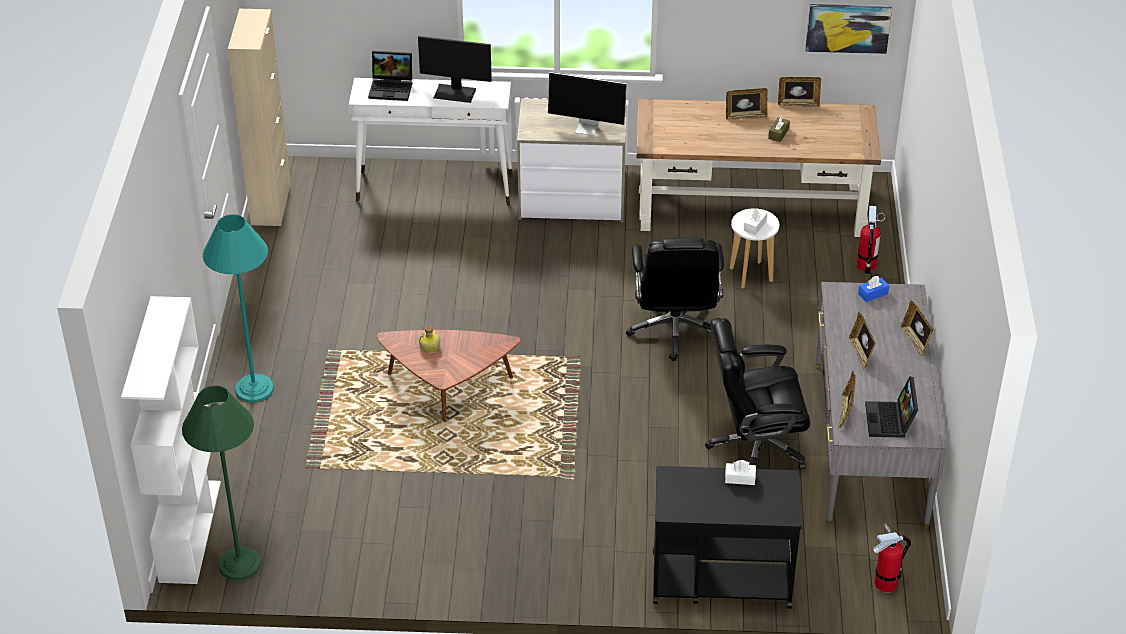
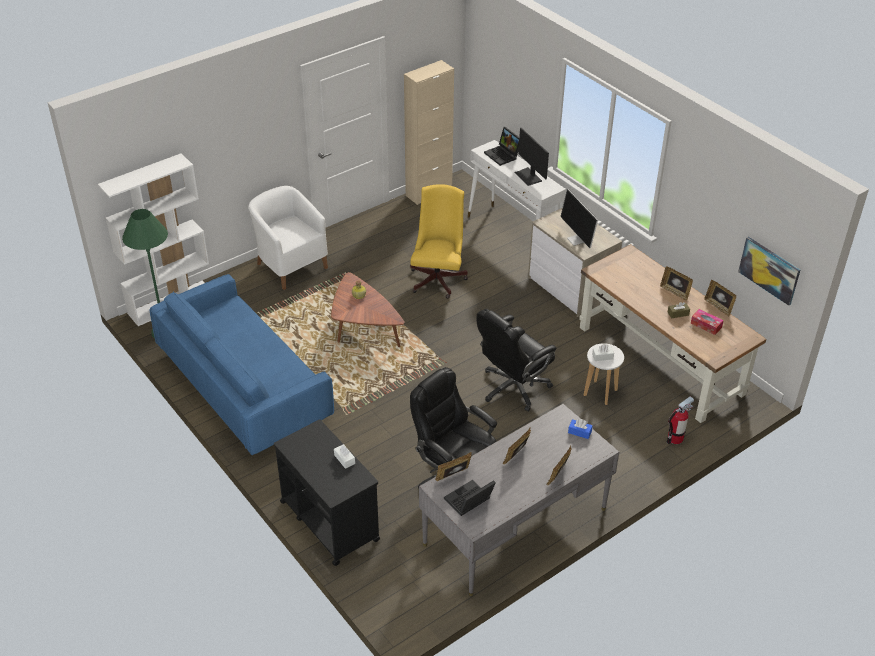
camera: 50 degrees right, 0 degrees up
(254, 388) = (290, 265): turquoise floor lamp -> white armchair
(431, 541) = (244, 388): none -> blue sofa
(433, 283) = (438, 278): none -> yellow office chair
(814, 127) = (706, 325): none -> tissue box
(886, 583) = (400, 601): fire extinguisher -> none

